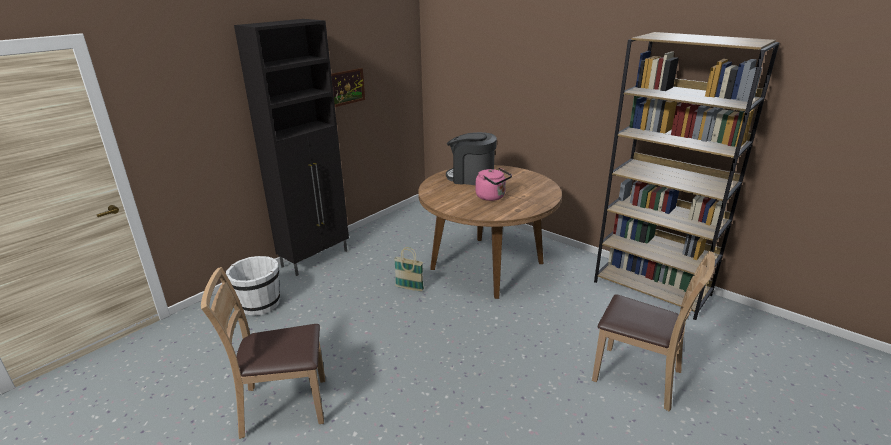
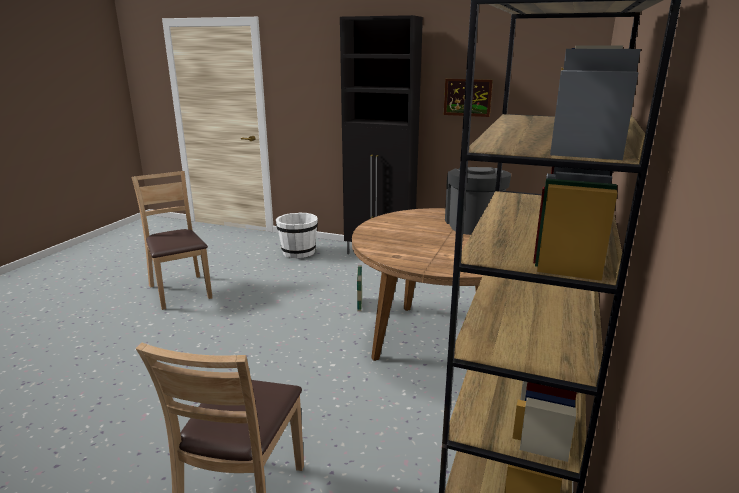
camera: 70 degrees right, 5 degrees down
(492, 197) = (424, 240): pink kettle -> none

